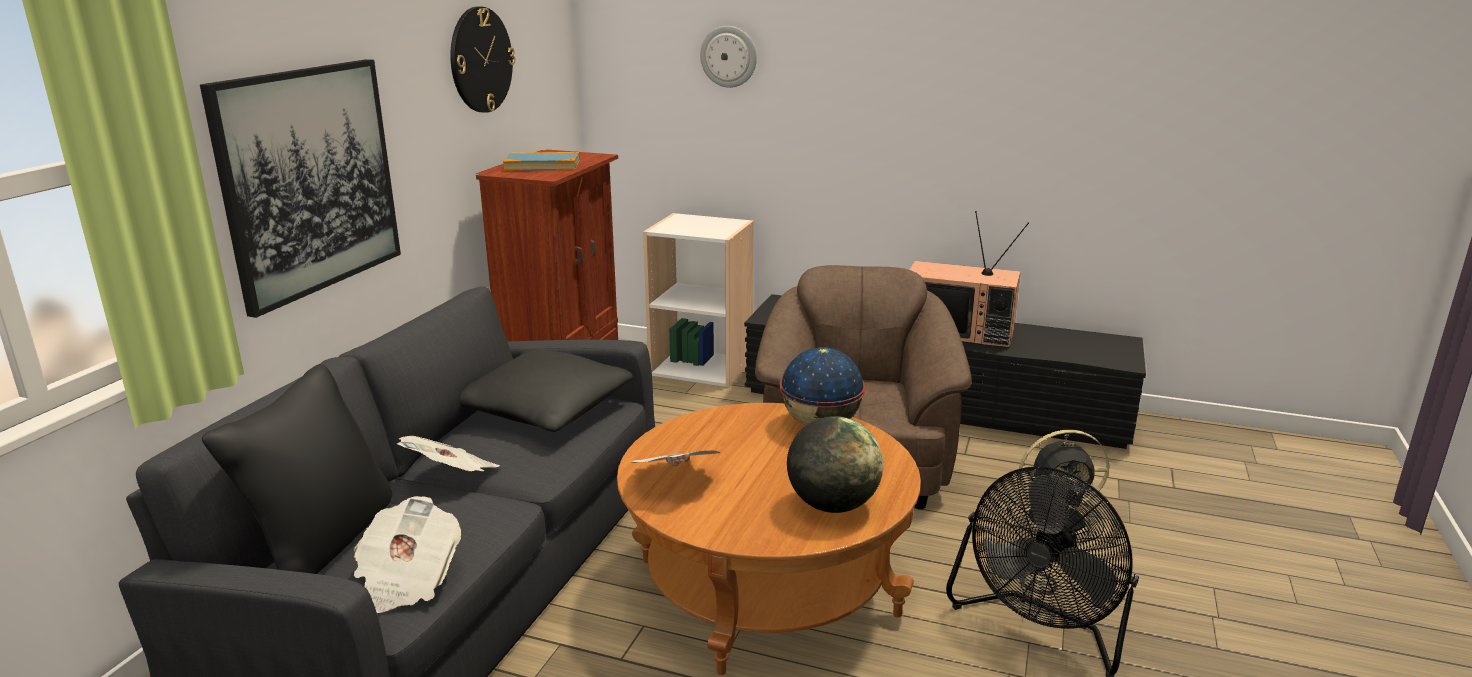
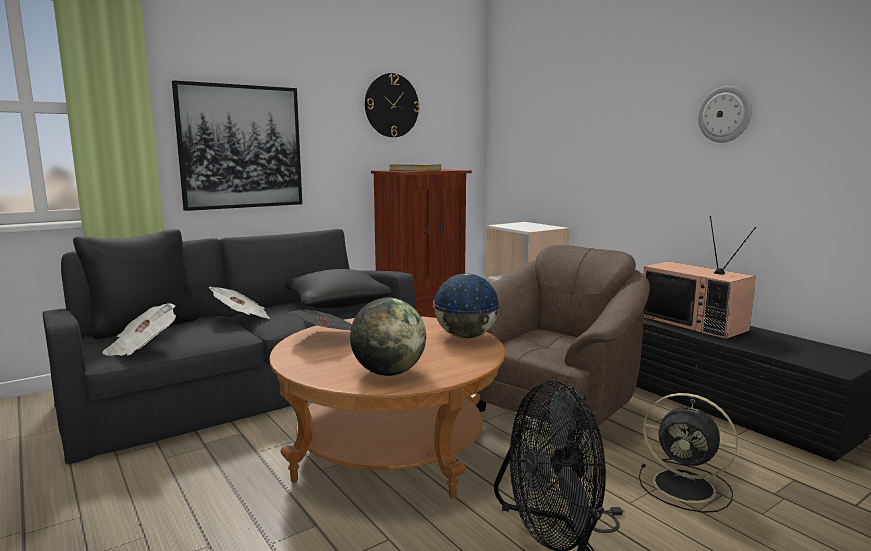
camera: 35 degrees right, 10 degrees down
(729, 56) = (562, 109): wall clock -> wall clock (725, 114)

